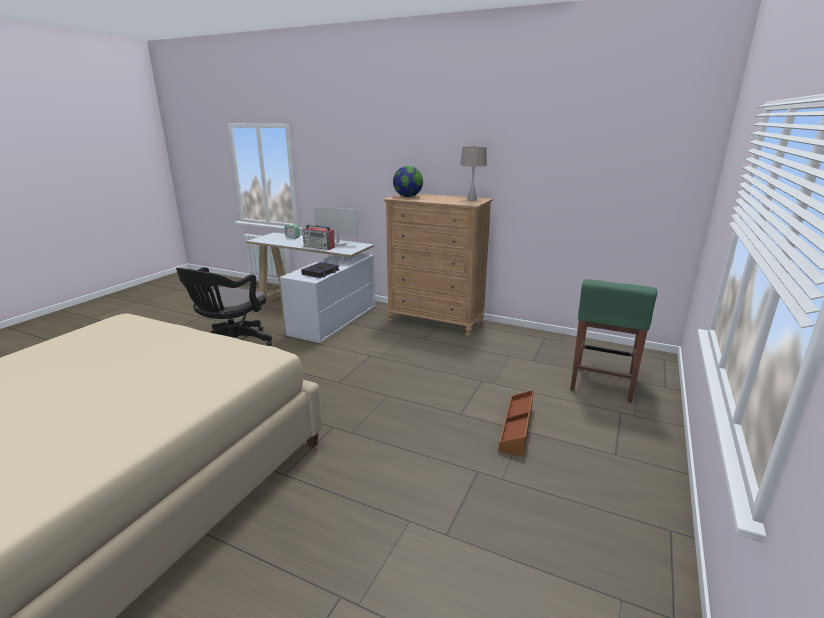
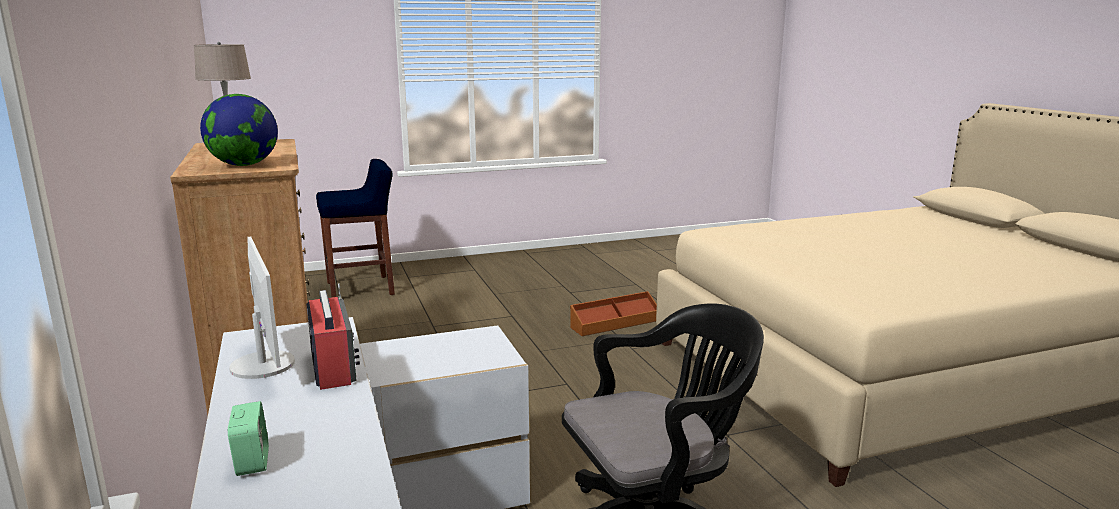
camera: 135 degrees left, 5 degrees down
(321, 272) = (440, 346): book -> none
(517, 428) = (494, 295): brown storage box -> brown storage box (615, 323)
(601, 384) = (362, 288): green stool -> blue stool

